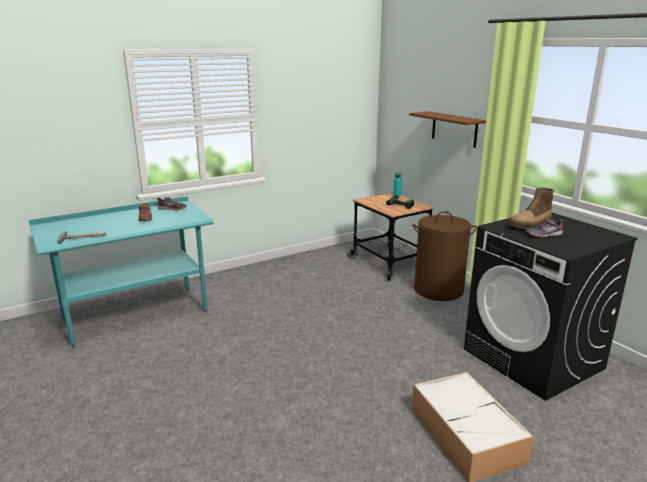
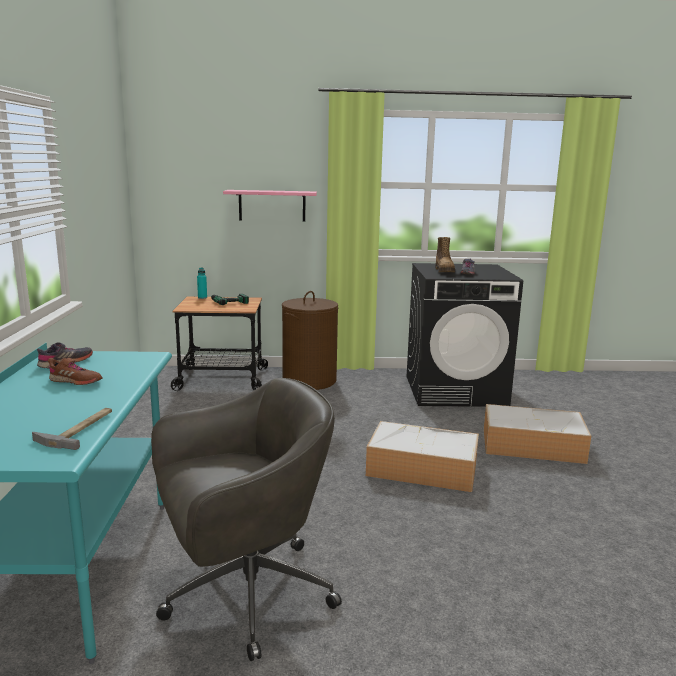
camera: 60 degrees left, 5 degrees down
(139, 366) = (244, 594): none -> grey office chair
(344, 382) = (420, 468): none -> storage box
(454, 129) = (272, 205): brown shelf -> pink shelf

